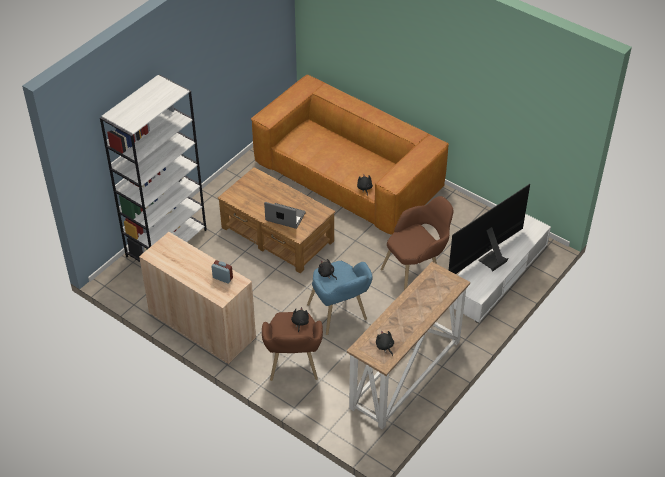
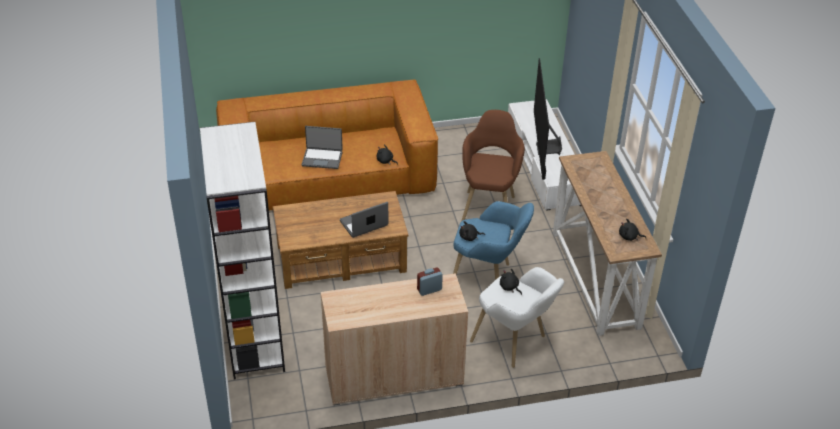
camera: 50 degrees left, 5 degrees down
(293, 369) = (515, 344): brown armchair -> white armchair
(328, 158) = (322, 158): none -> laptop

